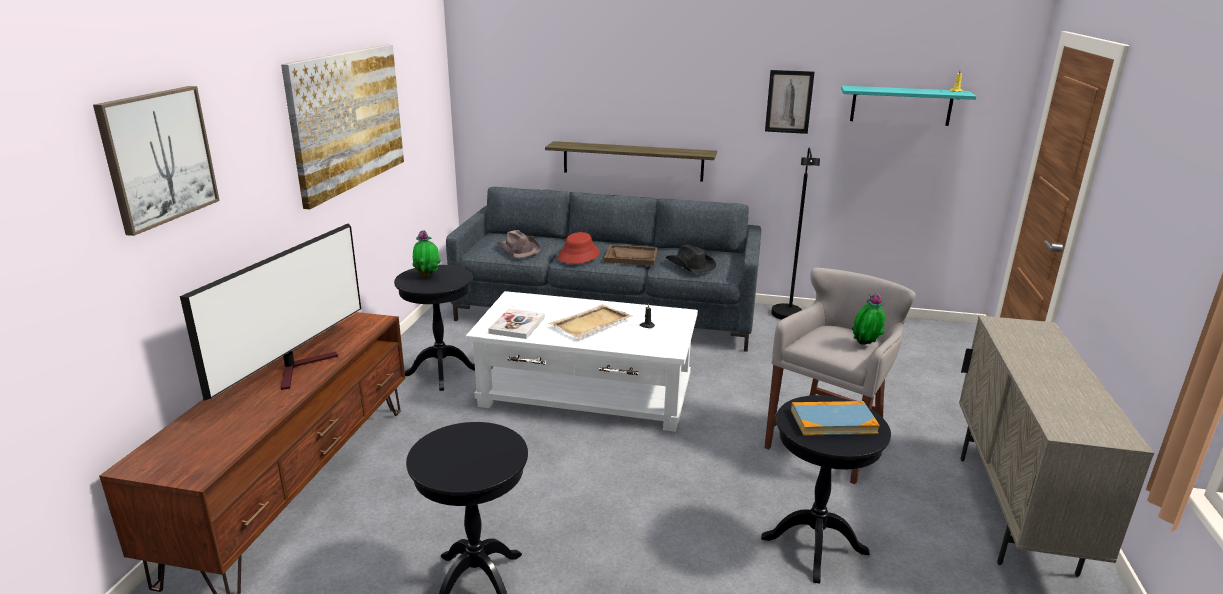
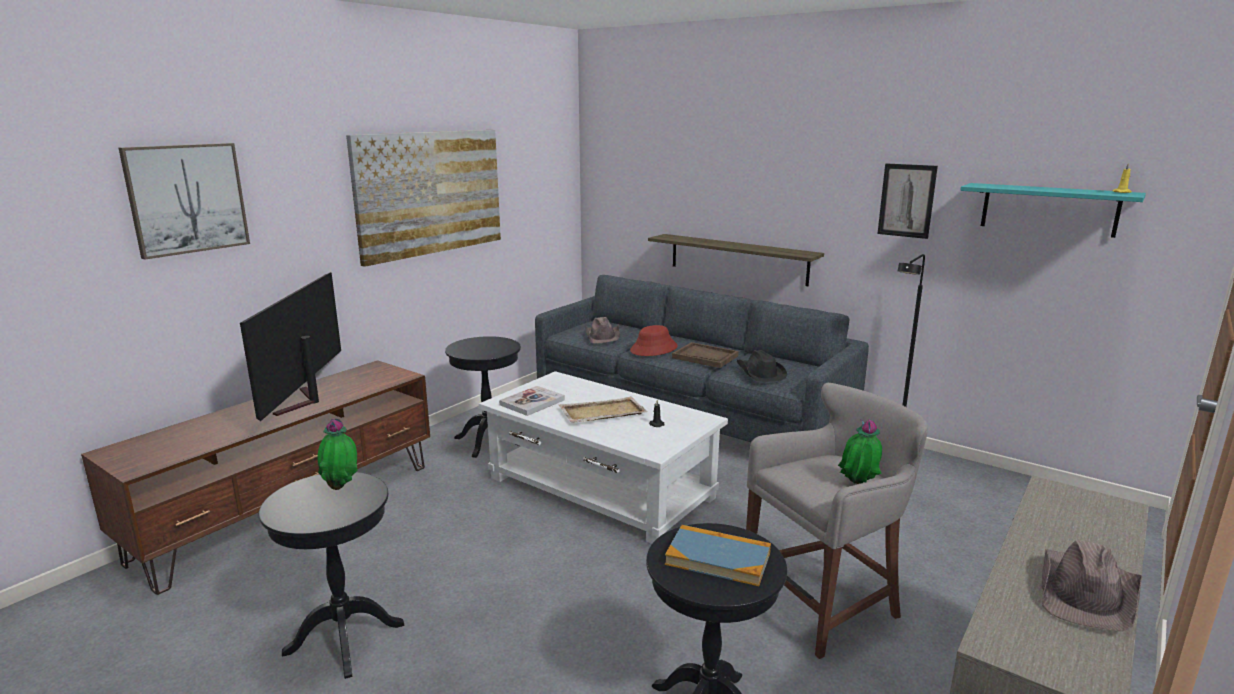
camera: 25 degrees right, 5 degrees down
(301, 368) = (303, 402): television -> television turned 135 degrees clockwise
(427, 276) = (479, 345): potted plant -> potted plant (341, 487)
(1076, 386) = (1088, 593): none -> brown hat

